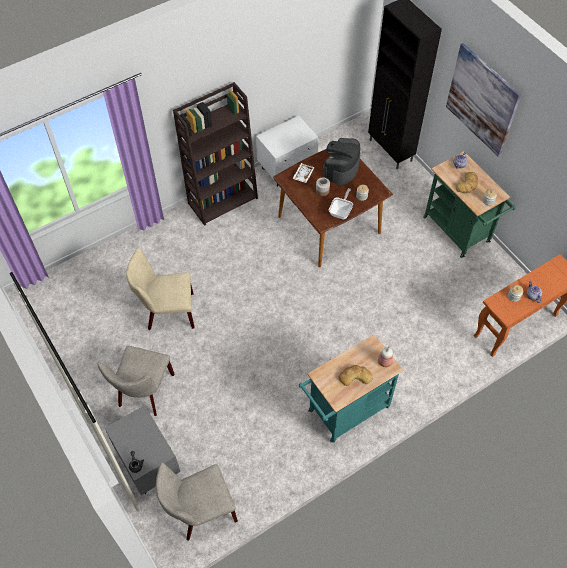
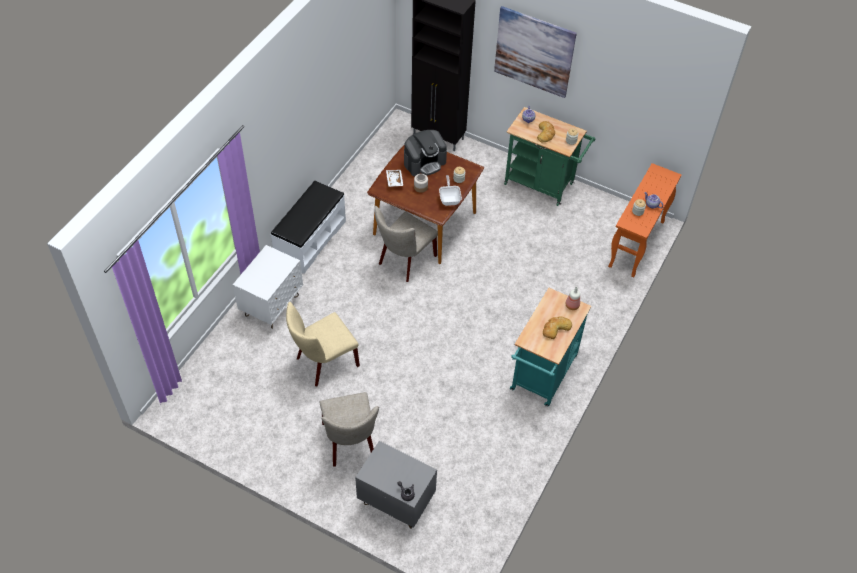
camera: 30 degrees left, 5 degrees down
(200, 512) = (470, 519): beige chair -> beige chair (404, 261)
(223, 200) = (310, 240): brown bookcase -> white bench
(287, 169) = (353, 189): white nightstand -> white nightstand (272, 306)
(341, 169) = (424, 162): coffee machine -> coffee machine turned 120 degrees counterclockwise

